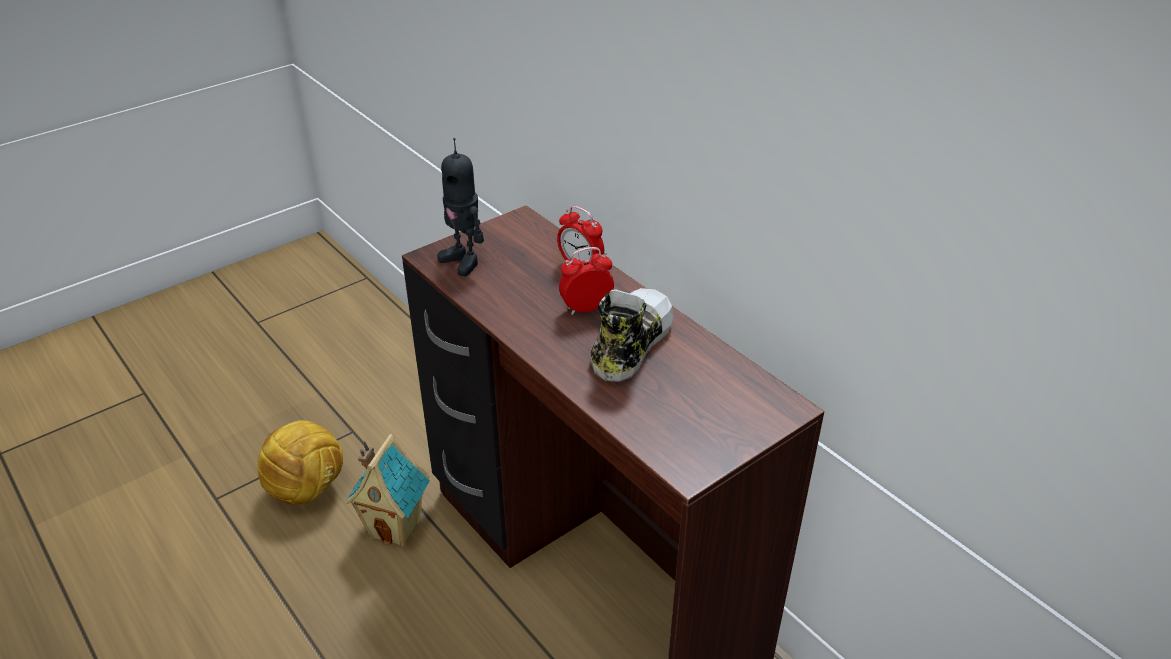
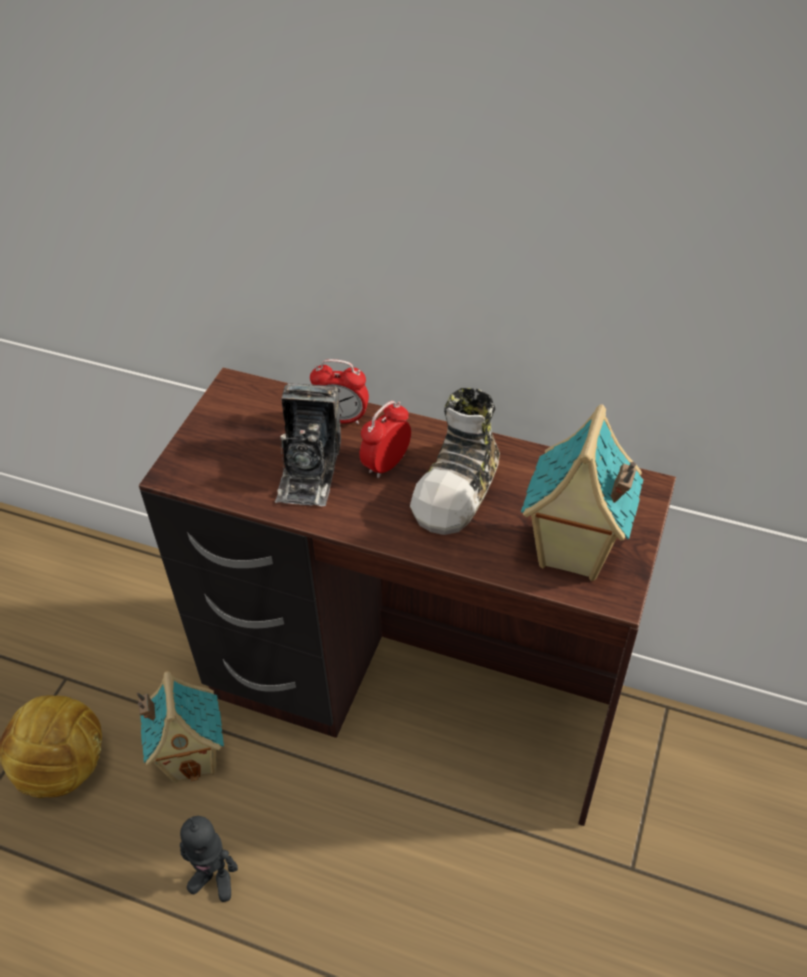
camera: 30 degrees left, 10 degrees up
(464, 261) = (214, 463): toy robot -> toy robot (214, 879)
(526, 290) = (309, 470): none -> camera
(628, 345) = (459, 487): shoe -> shoe turned 150 degrees counterclockwise
(677, 426) = (571, 554): none -> toy house

